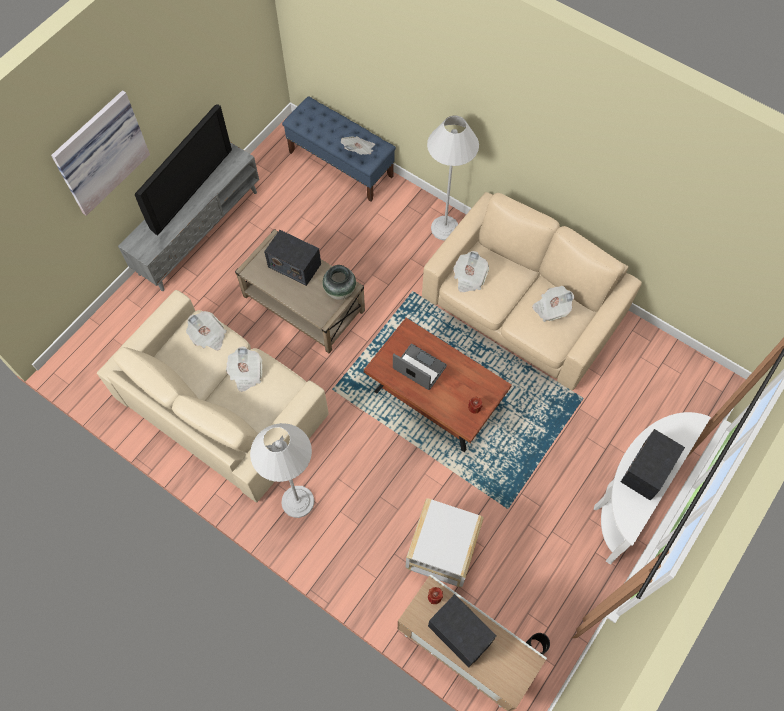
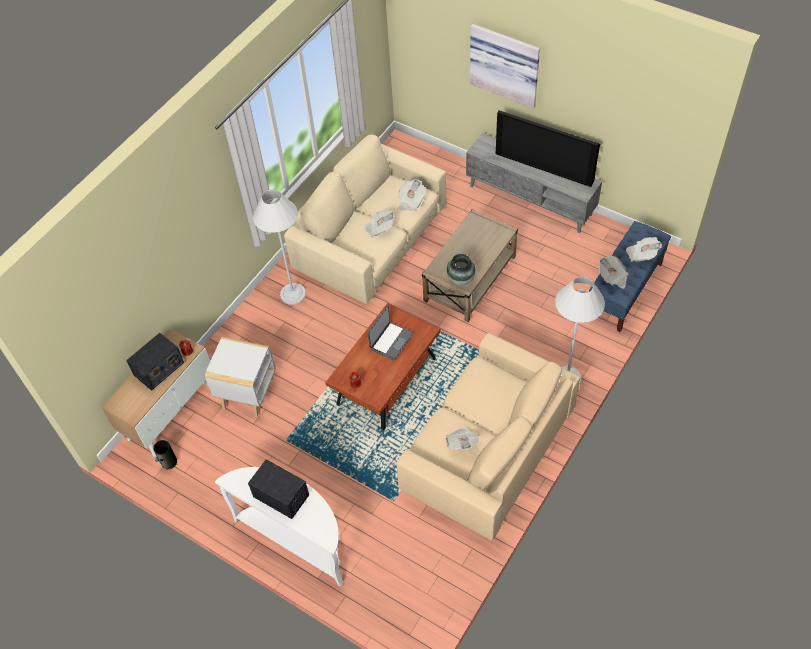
camera: 90 degrees right, 10 degrees down
(294, 265) = (483, 246): radio -> none
(469, 278) = (487, 374): newspaper -> newspaper (641, 254)

